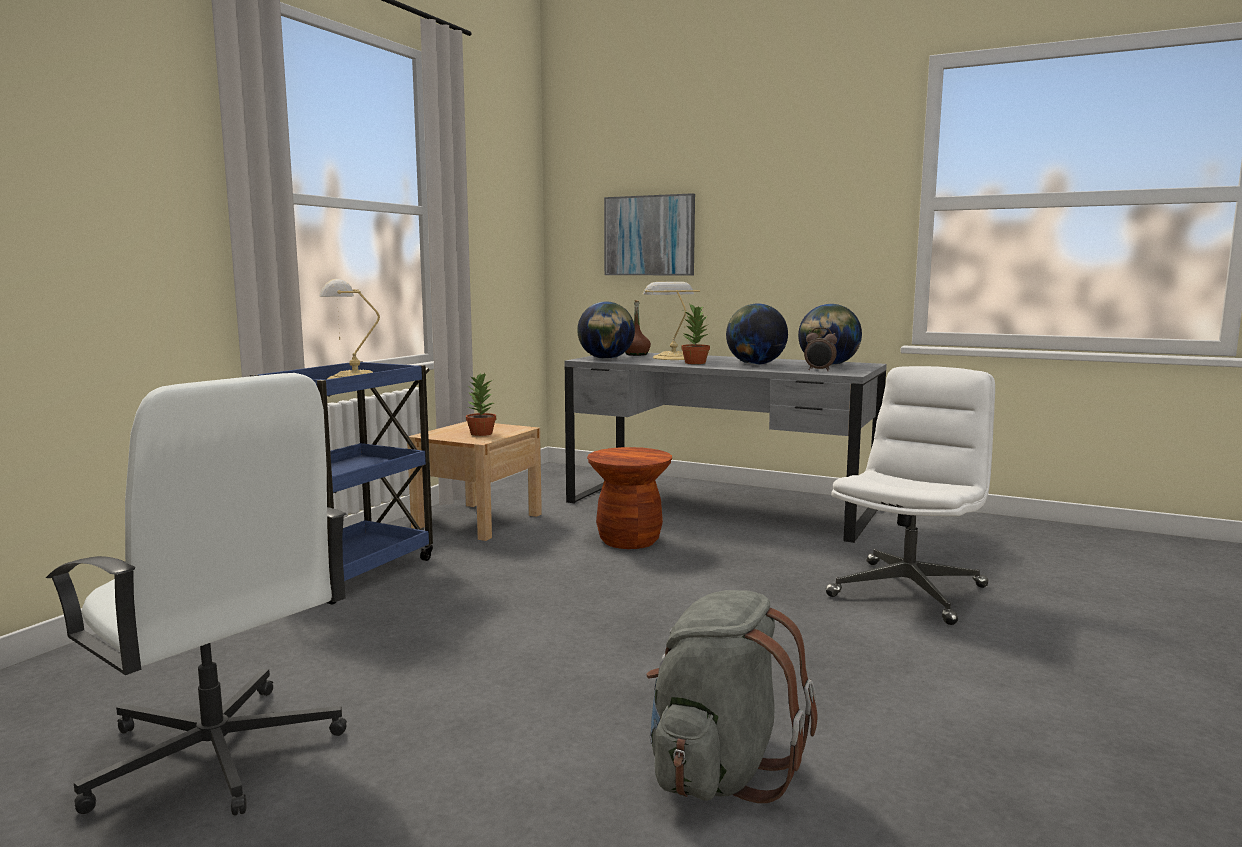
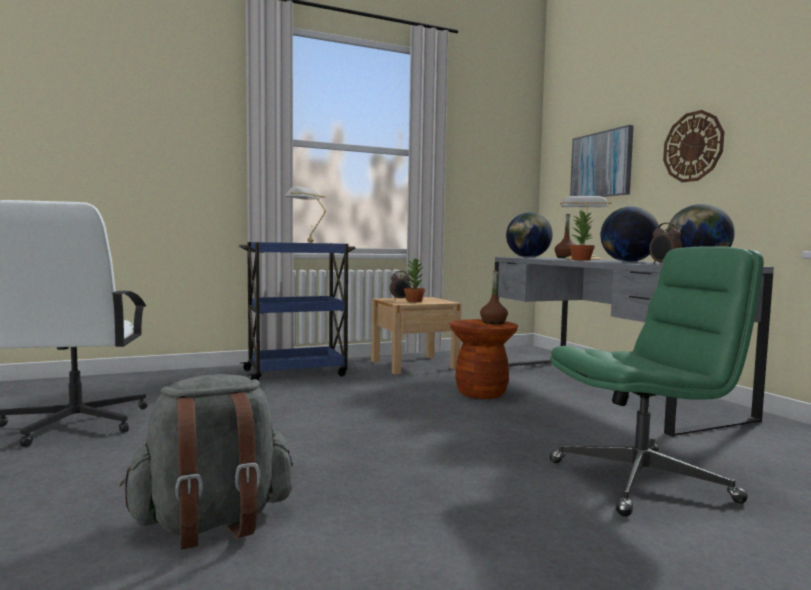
camera: 40 degrees right, 5 degrees down
(451, 432) = (400, 299): none -> alarm clock
(636, 452) = (493, 322): none -> brown bottle
(775, 230) = (693, 147): none -> wall clock
(908, 591) = (641, 480): white office chair -> green office chair

